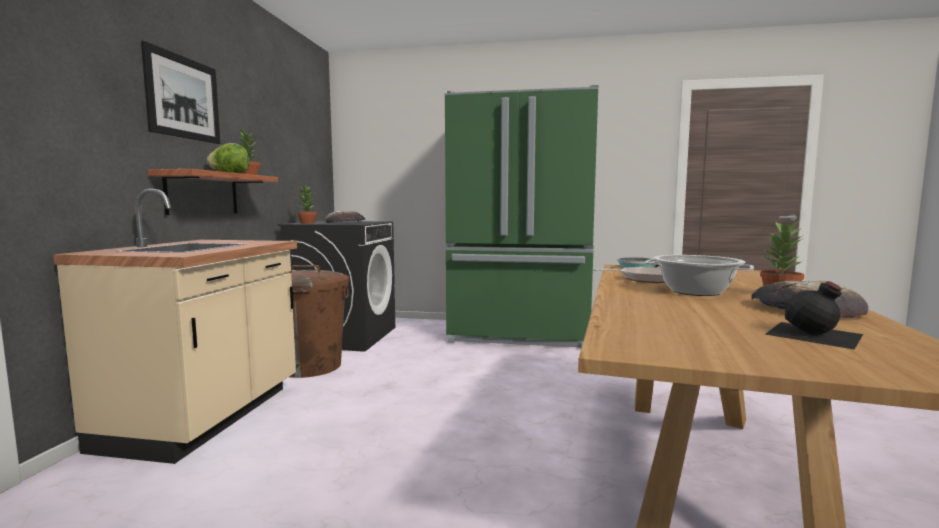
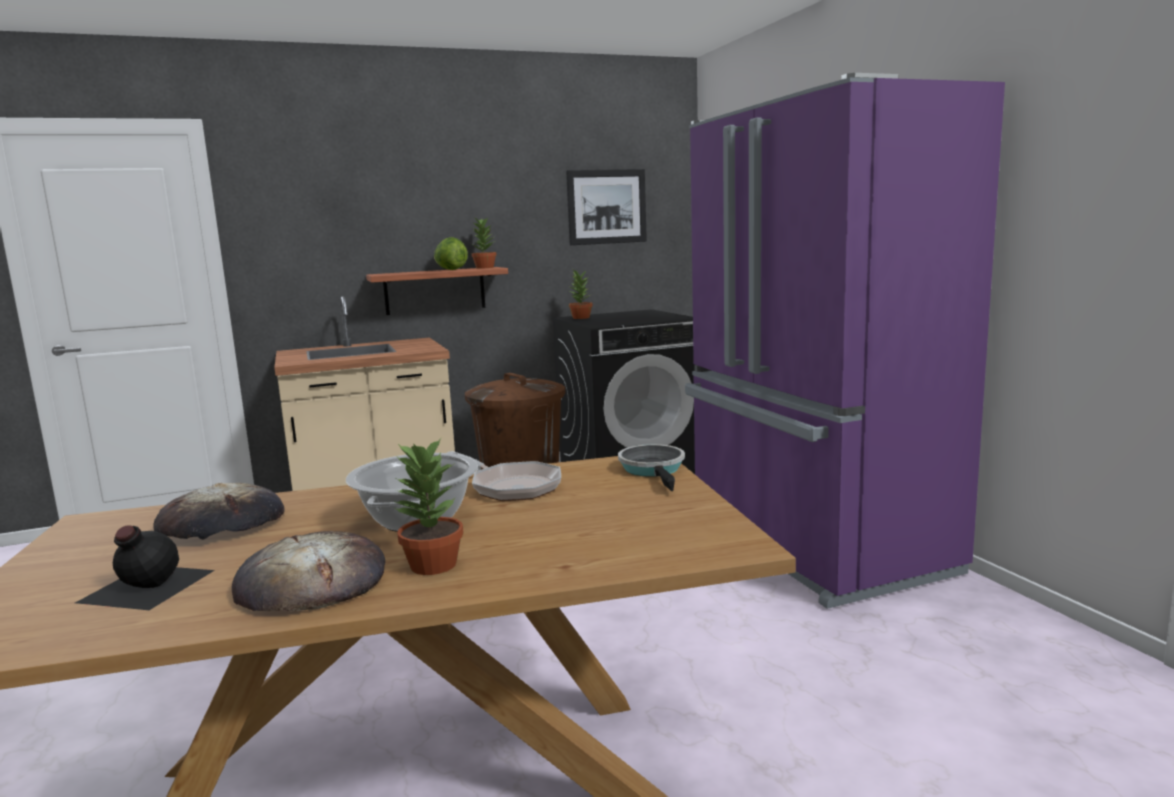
camera: 60 degrees right, 5 degrees up
(183, 97) = (409, 197): picture -> picture (606, 207)
(345, 222) = (624, 318): bread -> bread (221, 523)
(519, 335) = (812, 545): green fridge -> purple fridge

